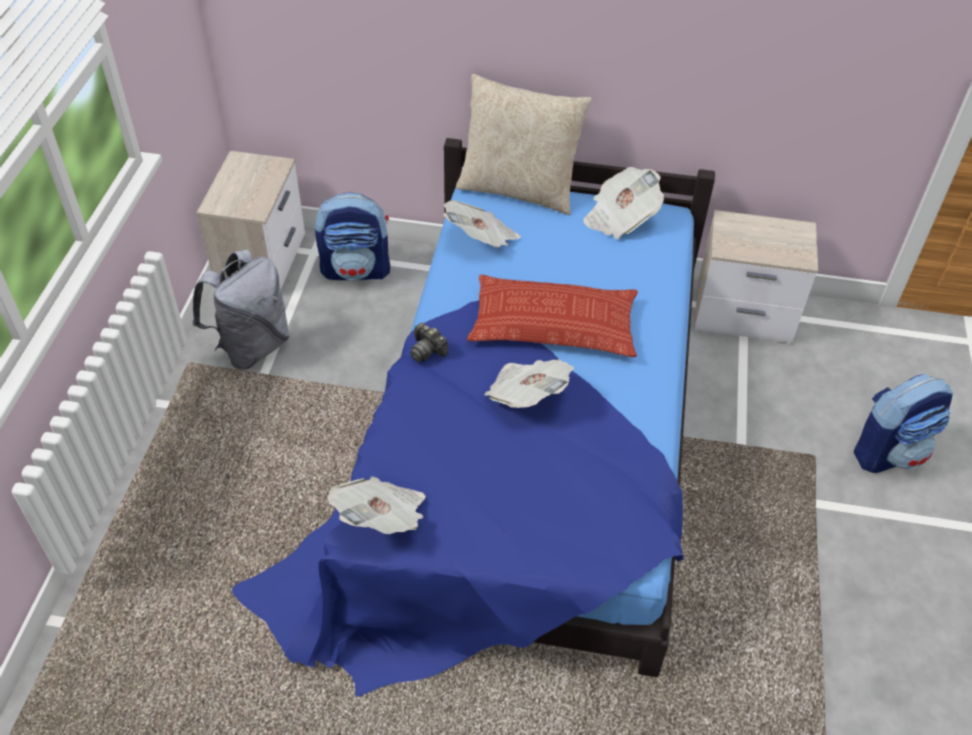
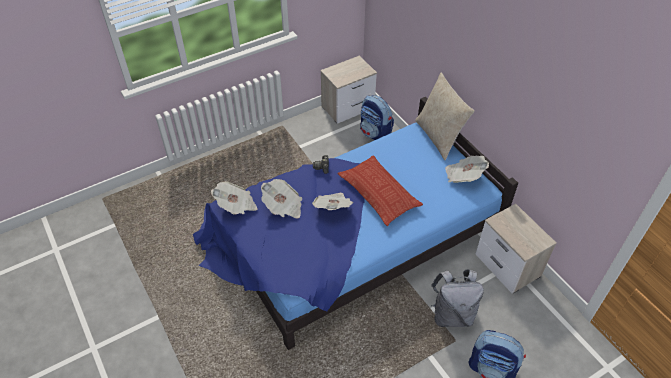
camera: 50 degrees right, 0 degrees up
(251, 346) = (307, 135): grey backpack -> grey backpack (452, 314)
(481, 240) = (397, 145): newspaper -> newspaper (283, 207)

